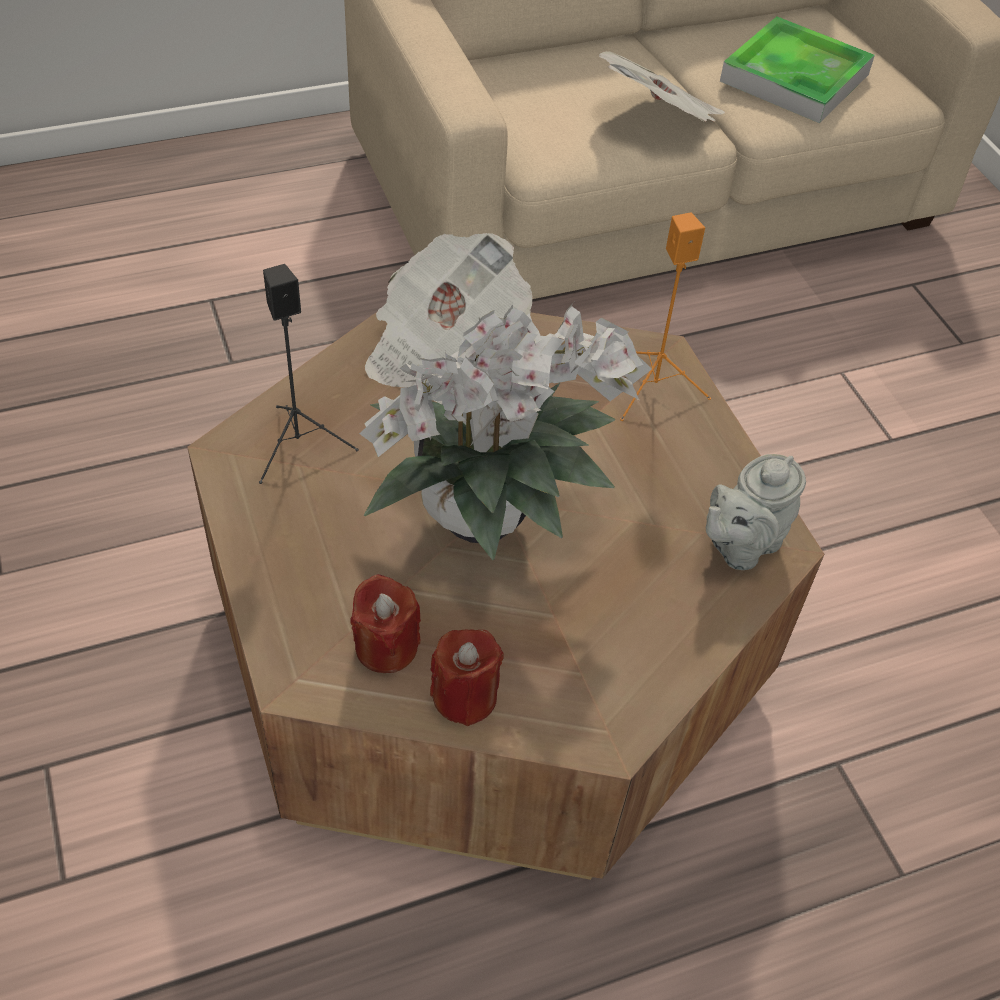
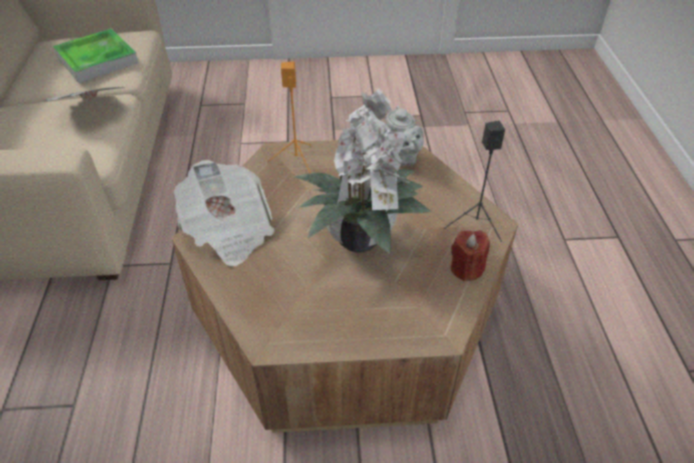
camera: 70 degrees left, 5 degrees down
(300, 445) = (276, 307): black speaker -> black speaker (475, 223)
(386, 647) = (431, 293): red candle -> none

